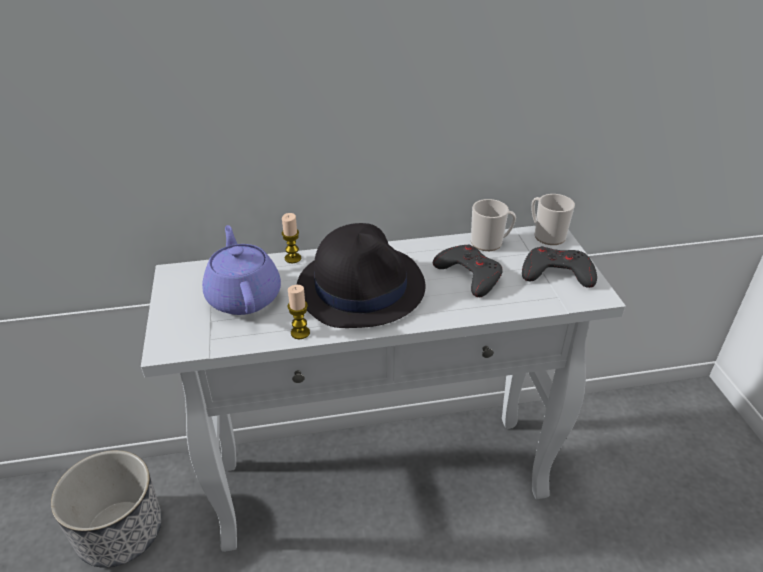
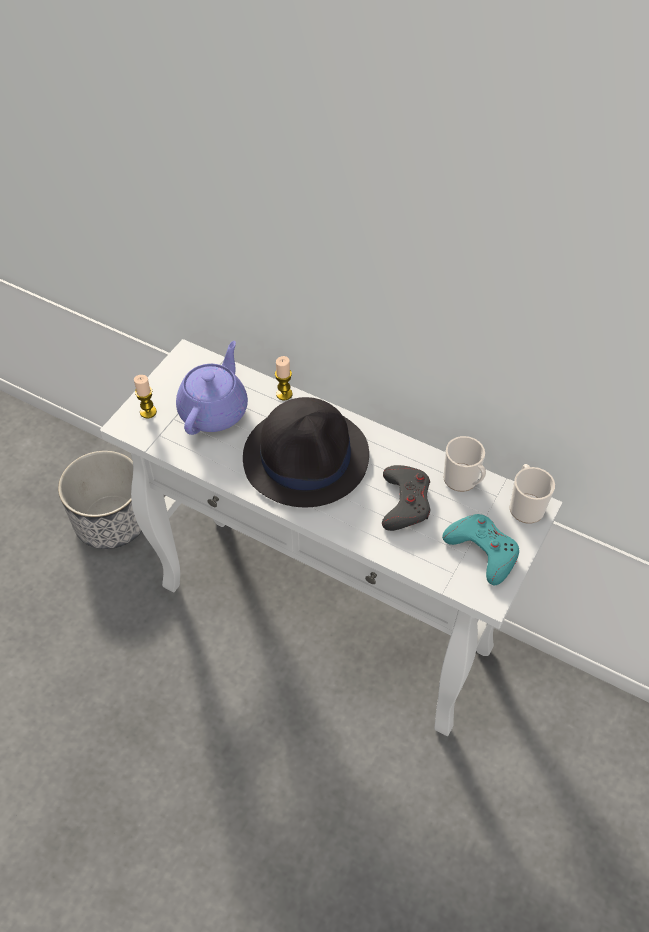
camera: 40 degrees right, 15 degrees up
(300, 333) = (221, 470): candle -> candle (148, 412)
(557, 273) = (482, 550): grey game controller -> turquoise game controller

